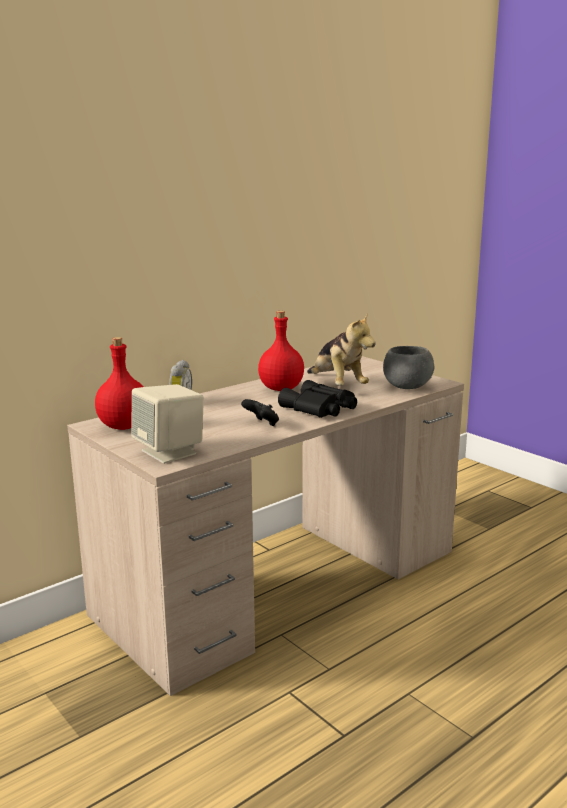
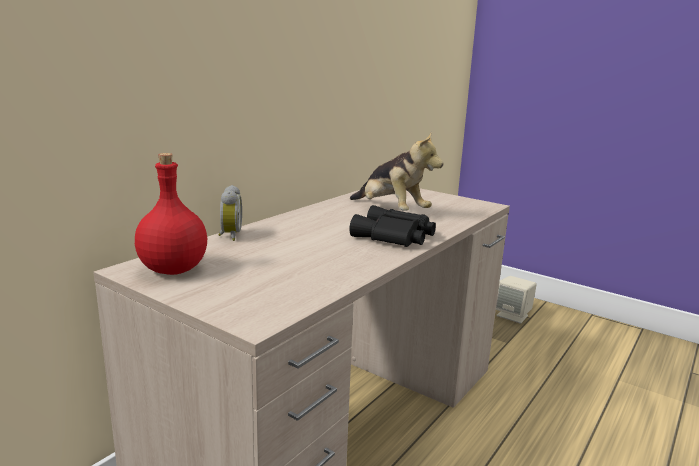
camera: 15 degrees left, 0 degrees up
(170, 452) = (254, 303): beige speaker -> beige speaker (513, 315)
(262, 424) = (344, 258): black game controller -> none
(280, 388) = (334, 216): red bottle -> none
(408, 387) = (462, 211): grey bowl -> none

